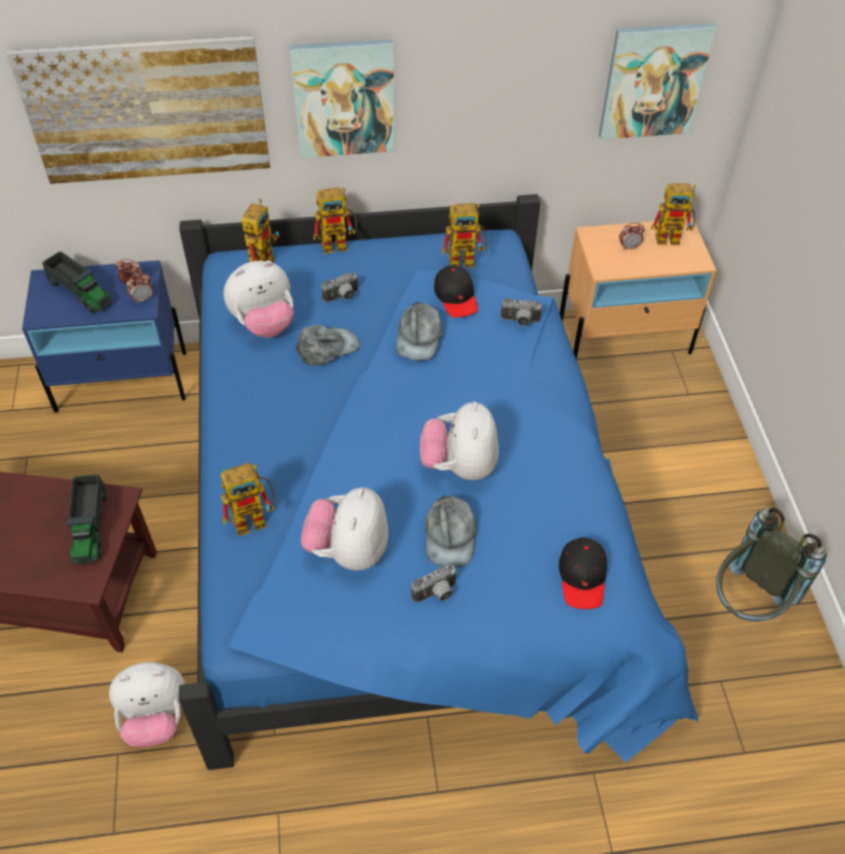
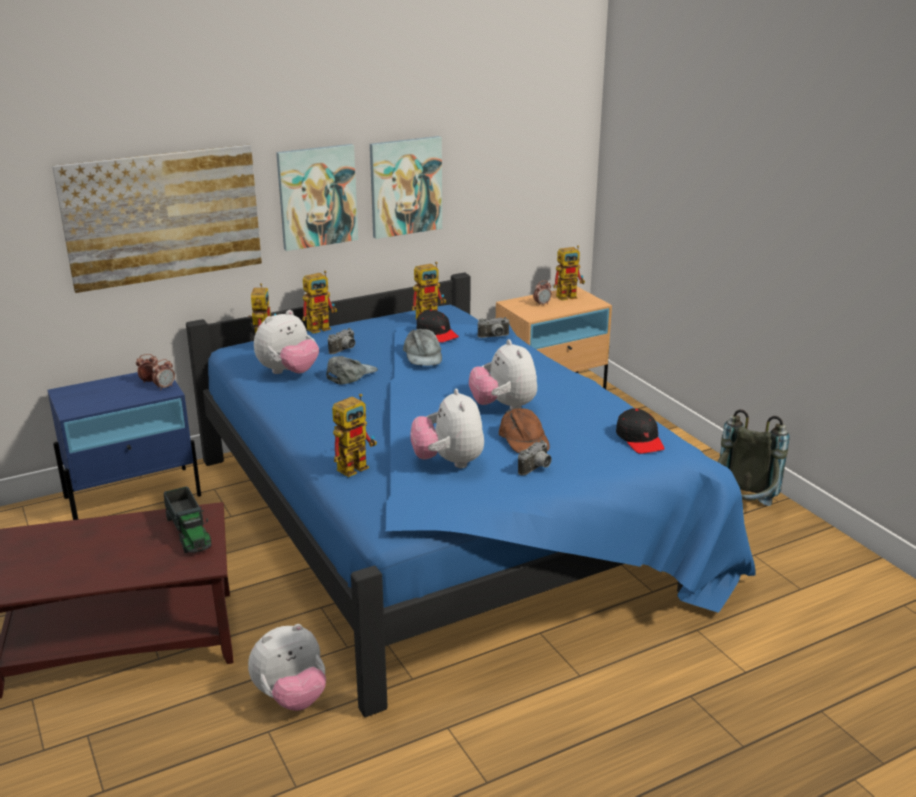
camera: 20 degrees left, 25 degrees down
(80, 292) = (104, 393): toy truck -> none
(449, 535) = (523, 440): grey cap -> brown cap
(653, 81) = (532, 170): picture -> picture (405, 186)

